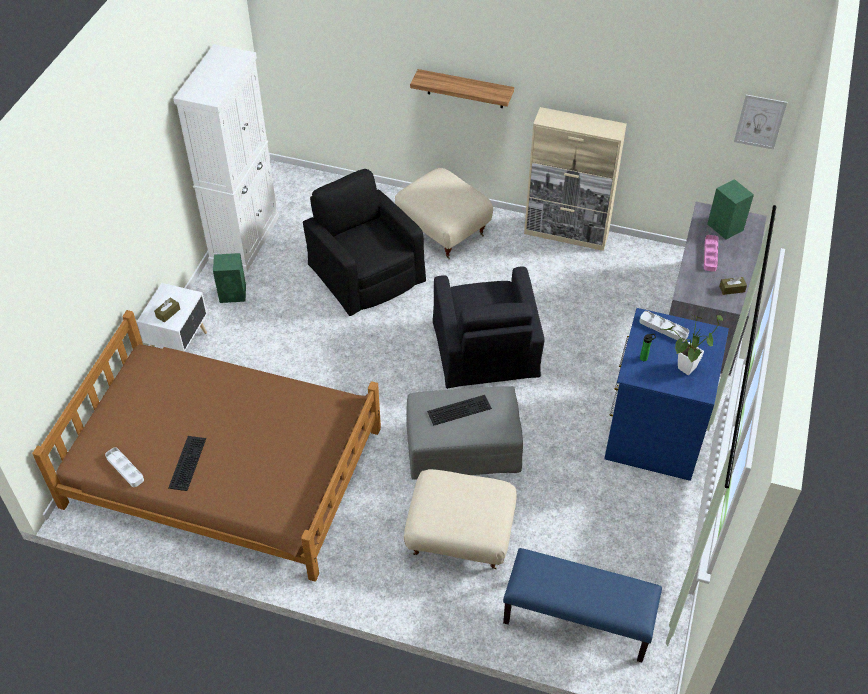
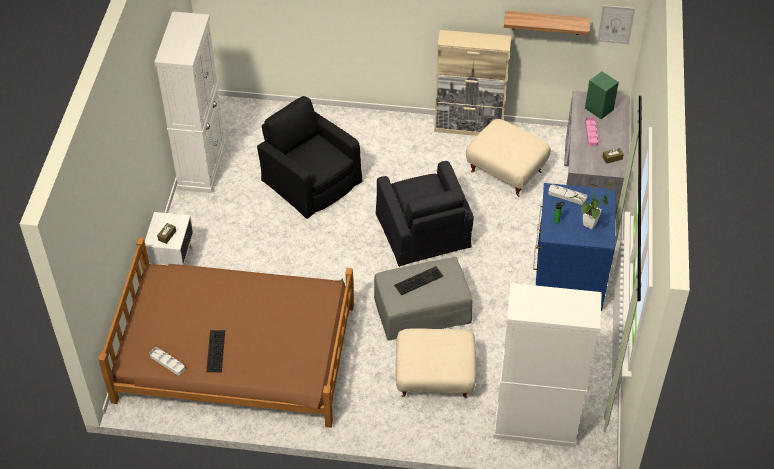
camera: 10 degrees left, 0 degrees up
(233, 293) = (205, 213): green speaker -> none
(444, 230) = (367, 137): beige ottoman -> beige ottoman (506, 171)
(465, 89) = (376, 21): shelf -> shelf (546, 22)
(576, 620) = (535, 425): blue bench -> white cabinet

